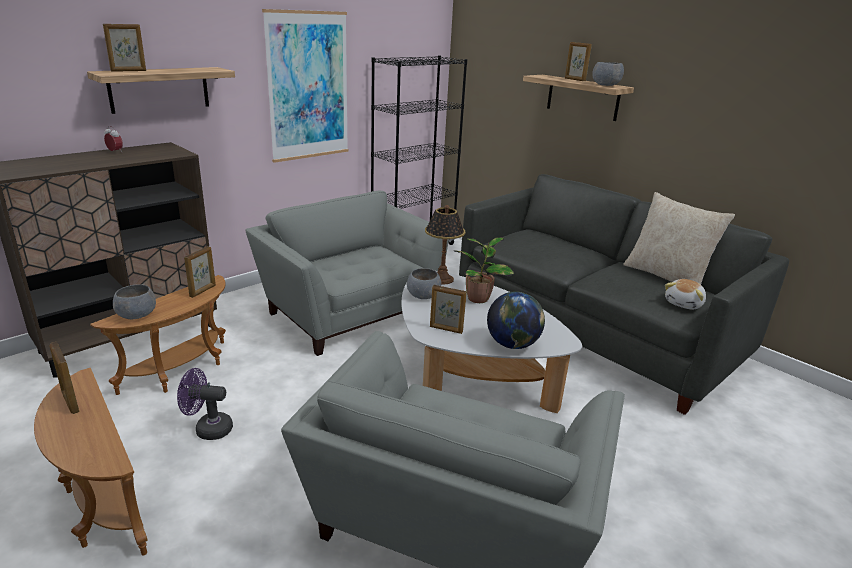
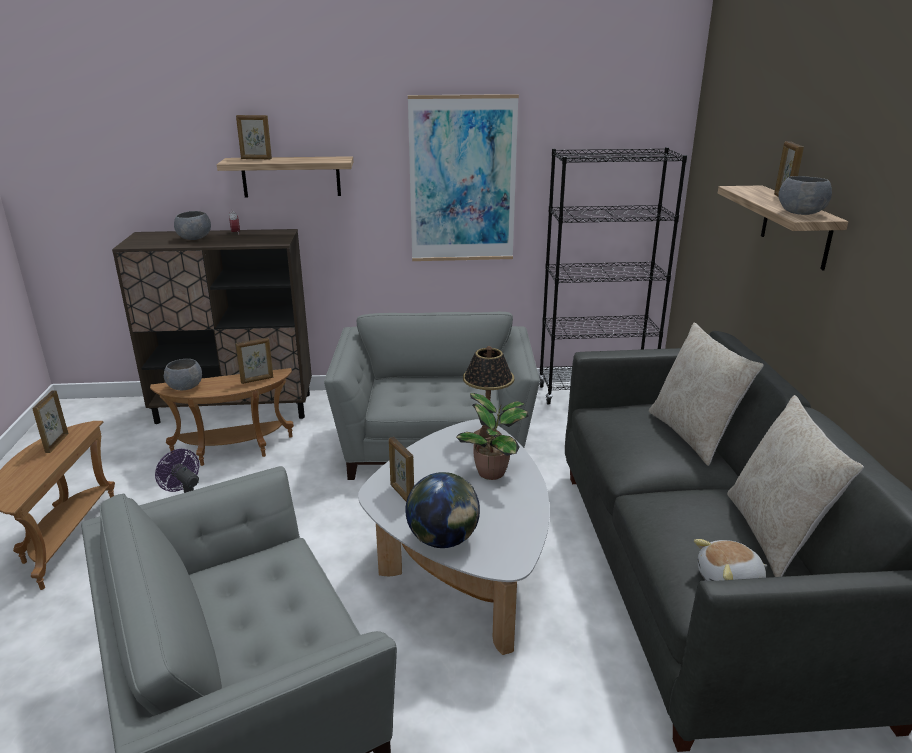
camera: 40 degrees right, 0 degrees up
(422, 296) = (437, 448): grey bowl -> grey bowl (193, 238)
(564, 241) = (693, 435): none -> beige pillow

